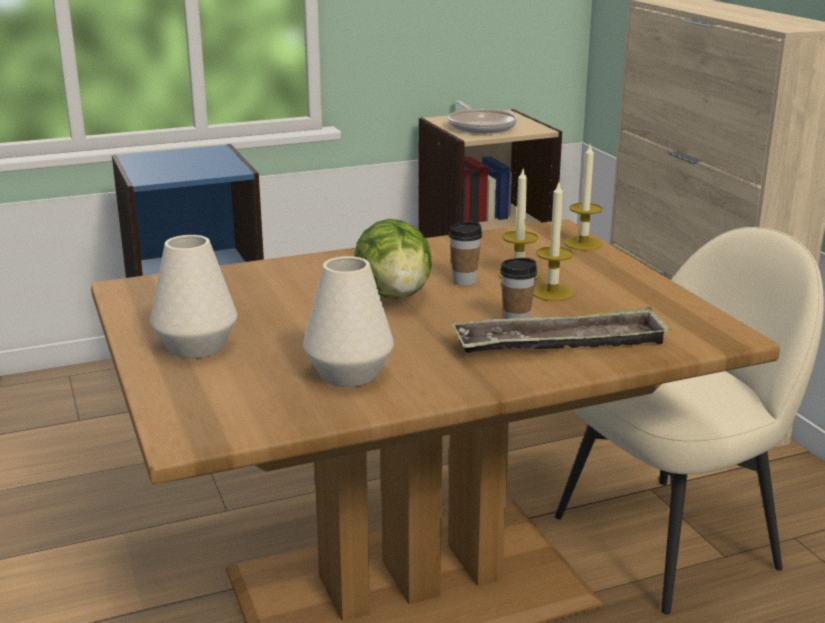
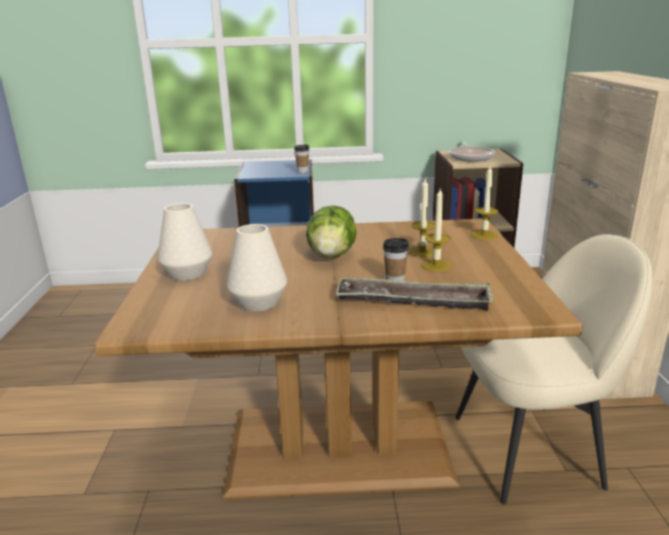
camera: 20 degrees right, 0 degrees up
(464, 281) = (383, 251): cup -> cup (302, 172)

